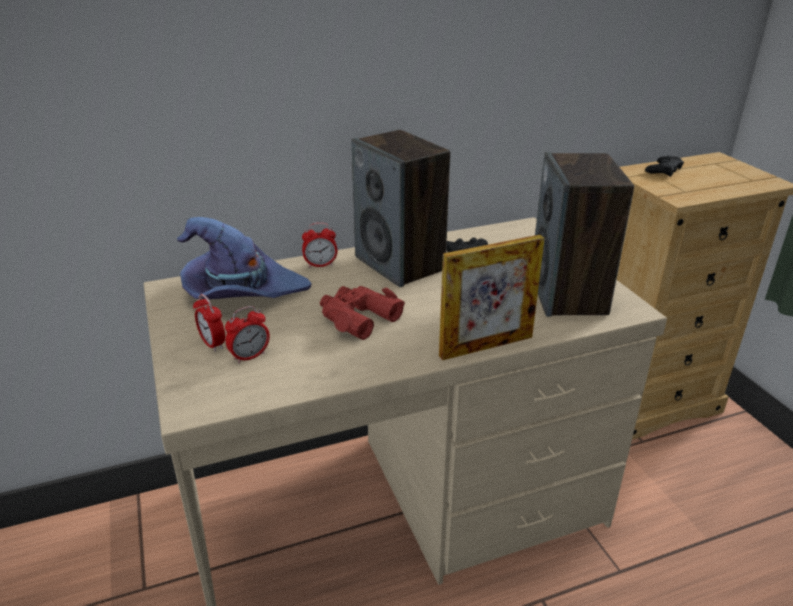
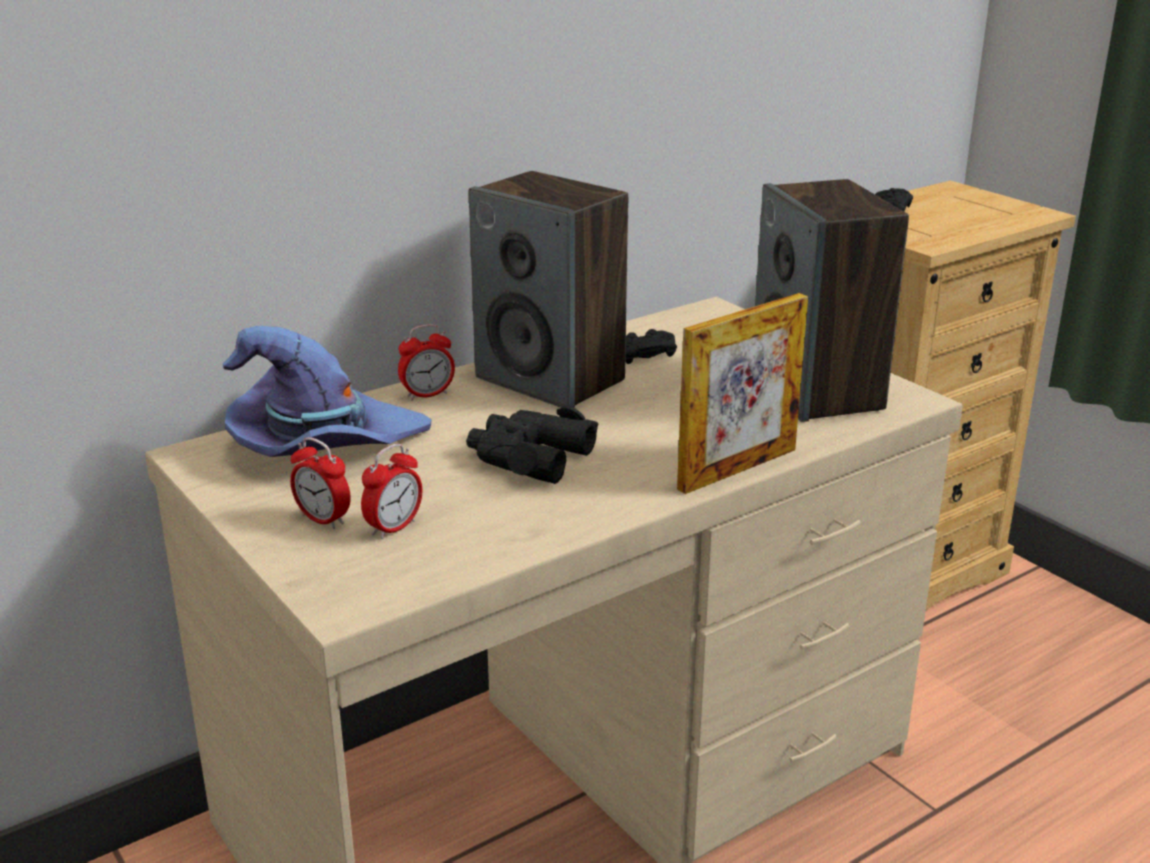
camera: 15 degrees left, 5 degrees down
(357, 317) = (528, 457): red binoculars -> black binoculars

